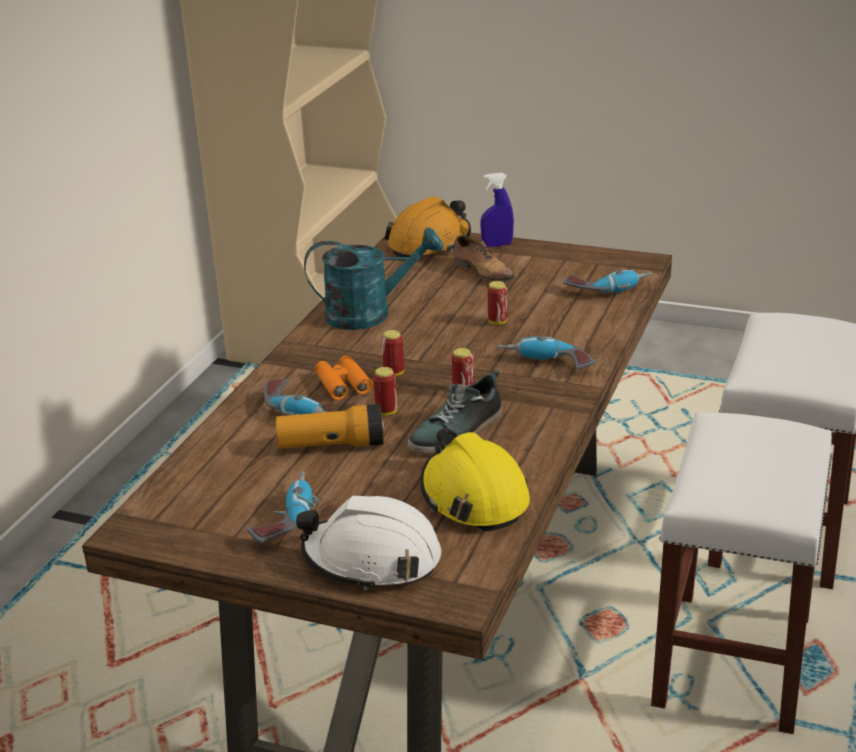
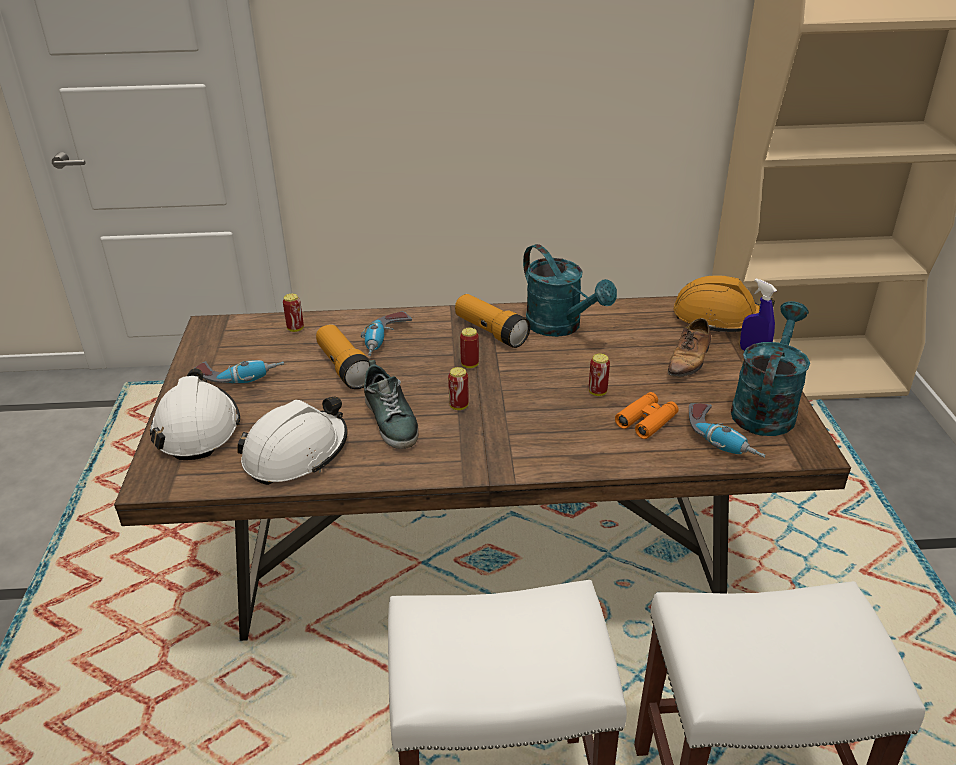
camera: 65 degrees right, 5 degrees up
(342, 350) = (491, 332): none -> flashlight
(343, 384) = (438, 347): orange binoculars -> orange binoculars (646, 421)
(386, 412) = (406, 378): can -> can (295, 329)
(457, 432) = (391, 420): shoe -> shoe turned 135 degrees counterclockwise
(474, 497) = (296, 453): yellow hard hat -> white hard hat
(546, 365) = (536, 439): power drill -> none
(577, 262) = (765, 408): none -> turquoise watering can

